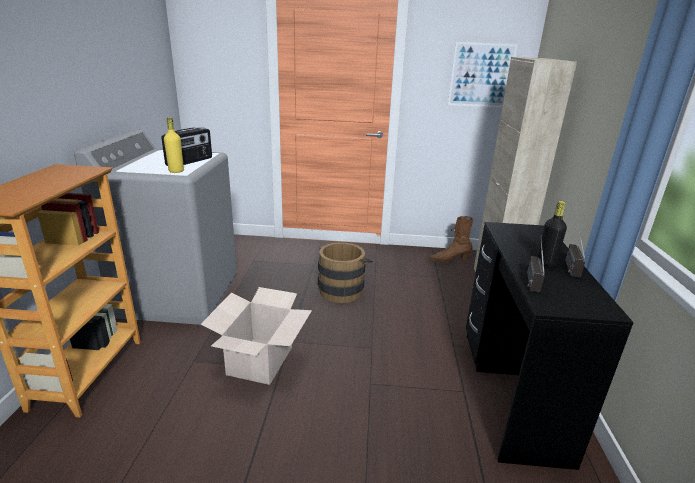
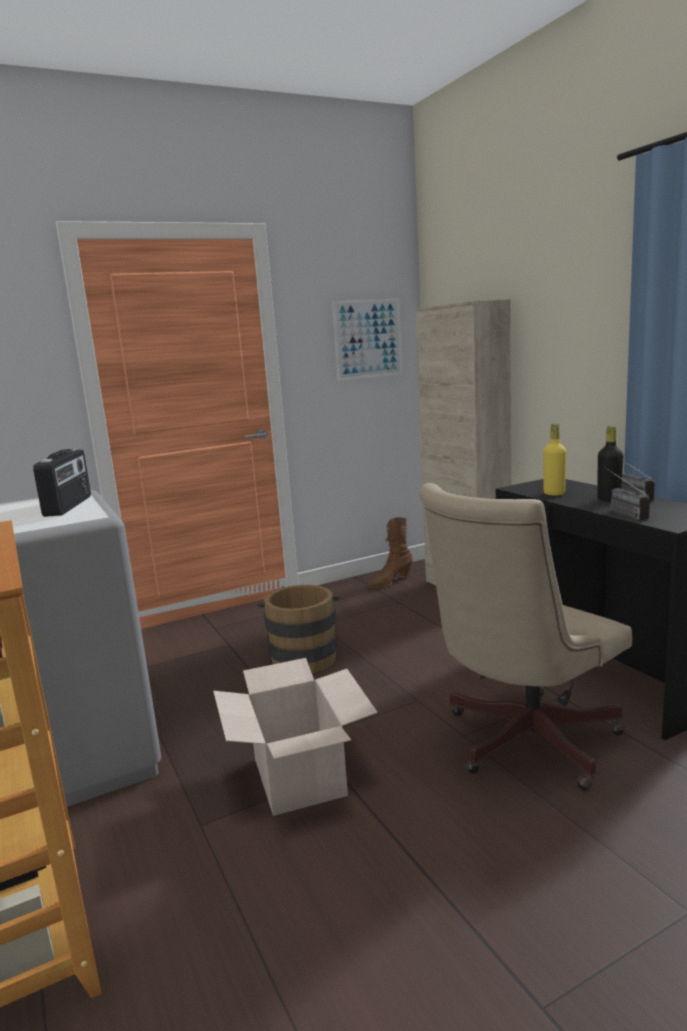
camera: 30 degrees left, 10 degrees down
(176, 171) = (78, 517): yellow bottle -> yellow bottle (554, 493)
(398, 408) = (522, 743): none -> beige office chair

